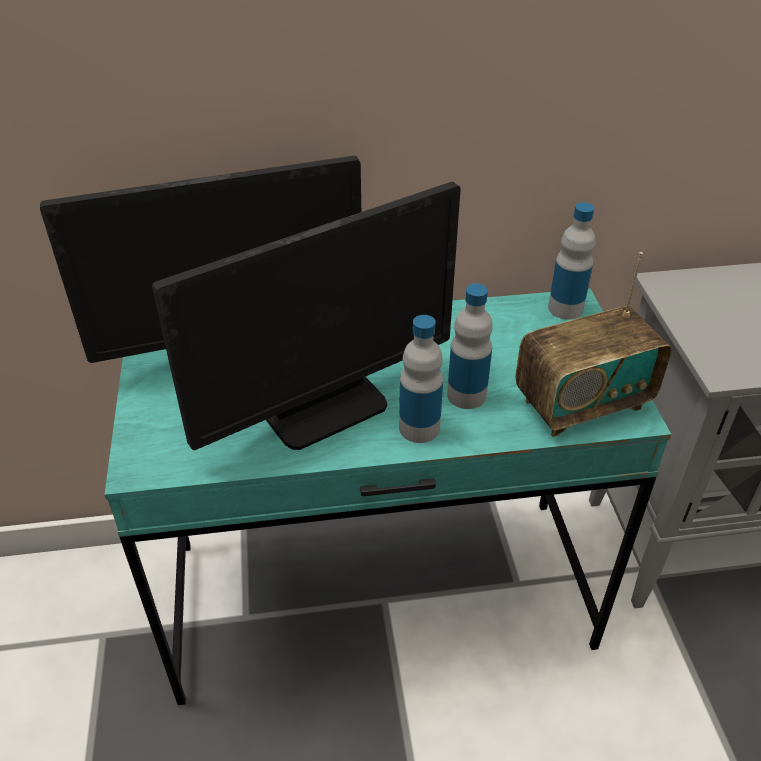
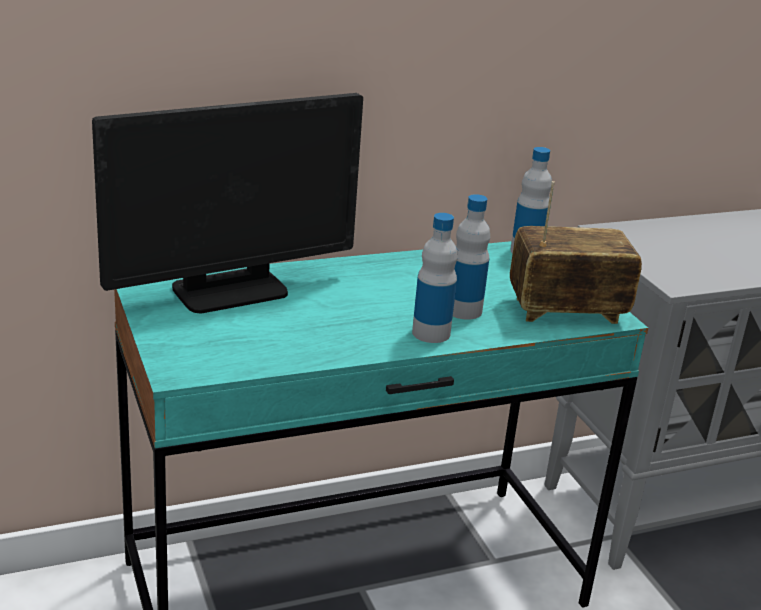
camera: 15 degrees left, 15 degrees down
(324, 407) = (337, 324): monitor -> none
(582, 404) = (566, 312): radio -> radio turned 150 degrees counterclockwise

